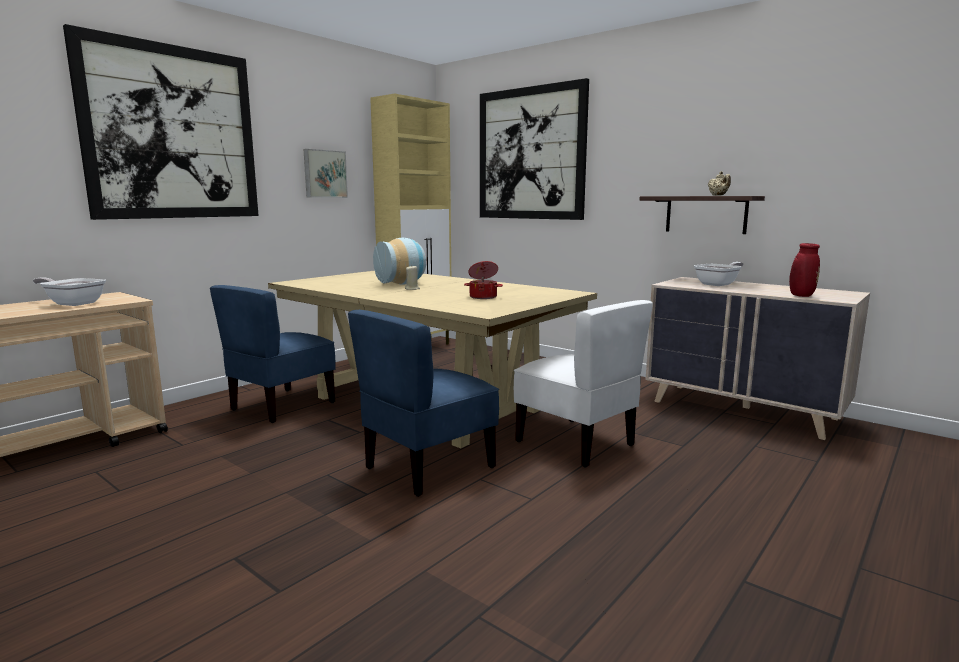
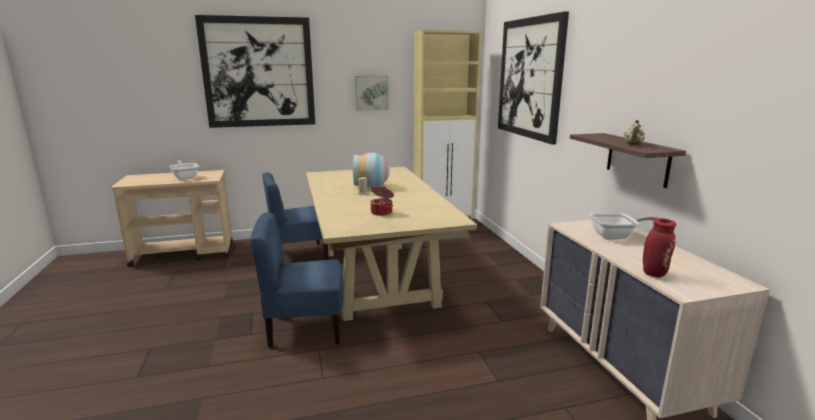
camera: 35 degrees right, 5 degrees up
(576, 443) = (421, 345): white chair -> none

